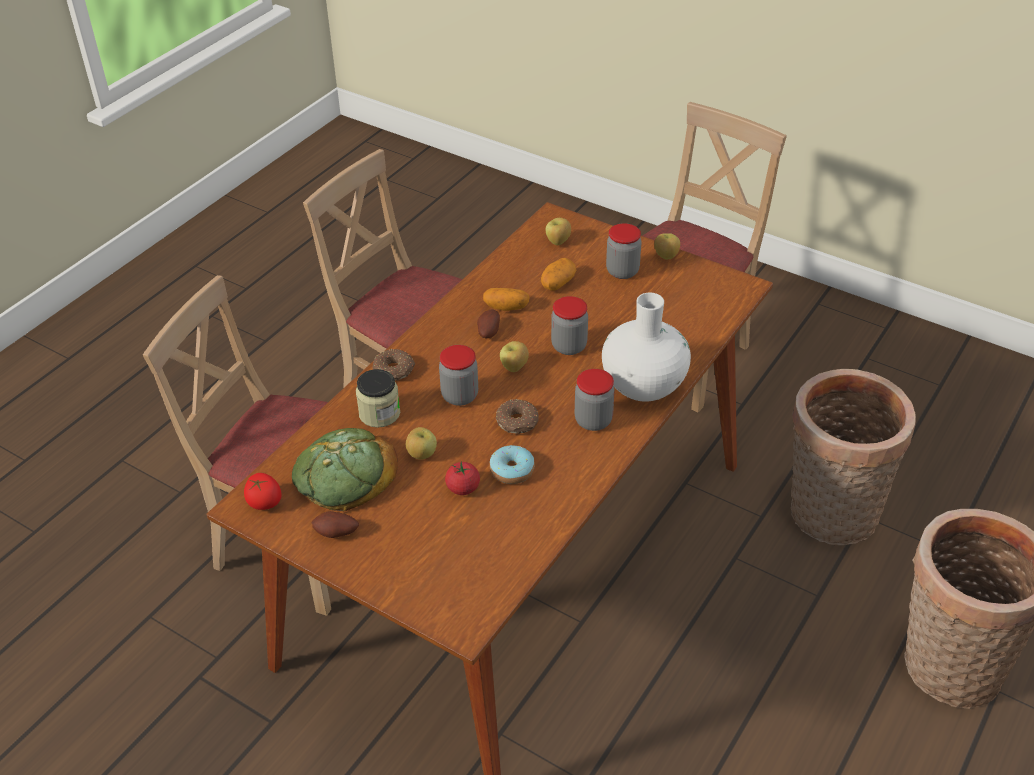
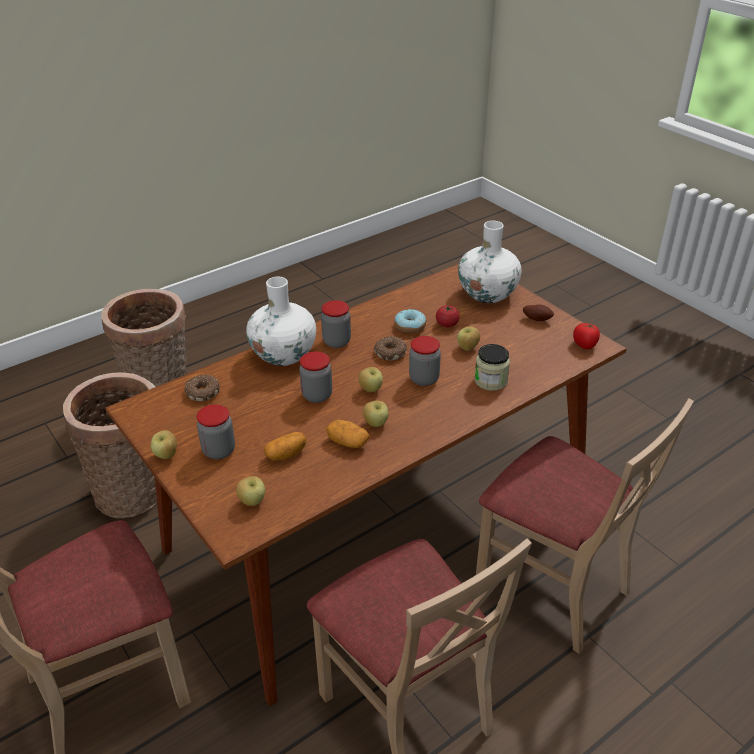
camera: 160 degrees left, 5 degrees down
(344, 474) = (526, 348): bread -> none
(394, 370) = (469, 410): donut -> donut (202, 392)
(422, 567) = (487, 294): none -> white vase
(488, 332) = (376, 423): potato -> apple

